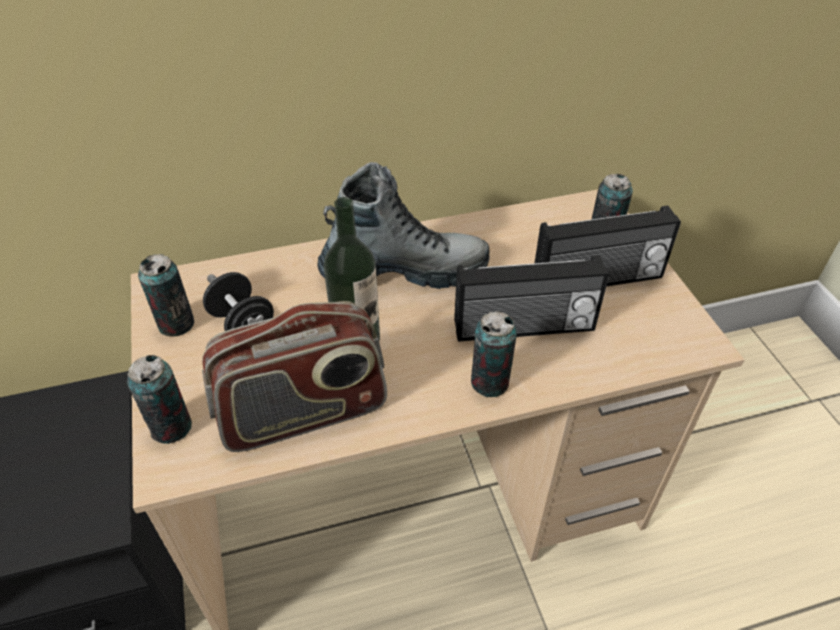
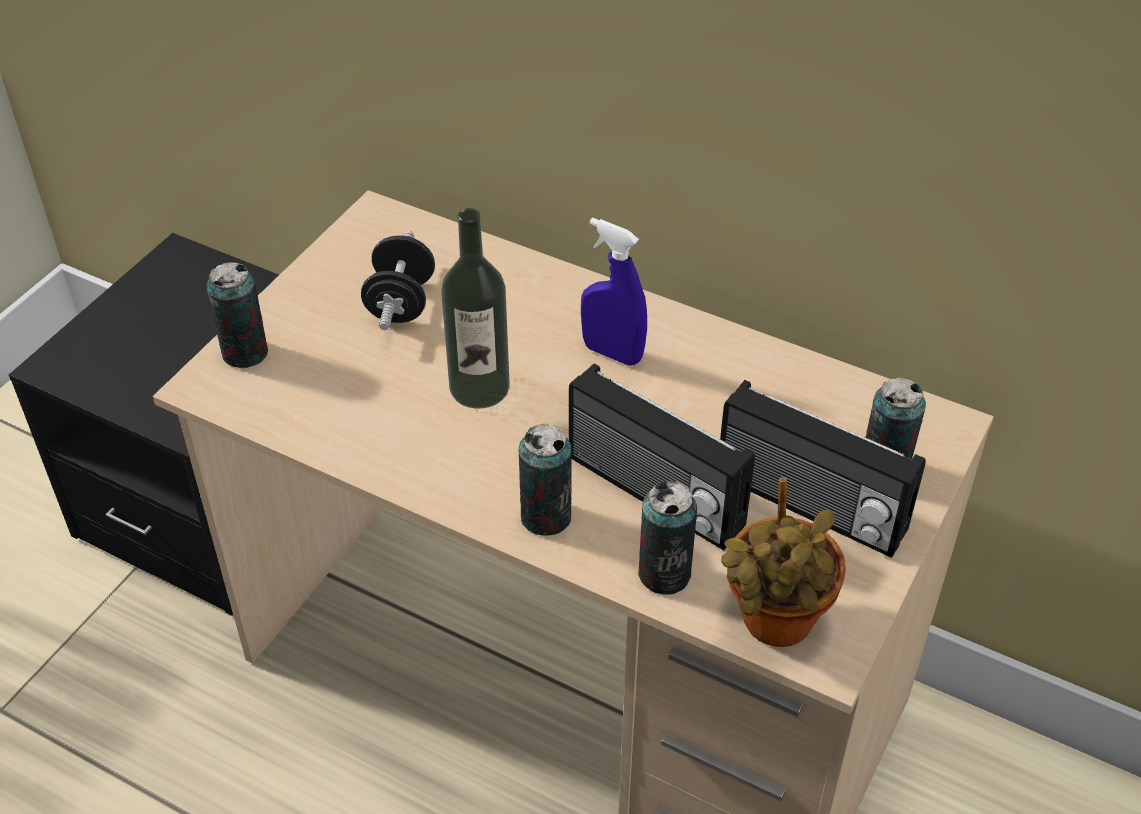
camera: 45 degrees right, 0 degrees up
(176, 324) = (349, 264): can -> can (664, 574)
(303, 413) = (354, 419): radio -> none
(404, 271) = (612, 353): boot -> blue spray bottle
(664, 349) = (773, 625): none -> potted plant

